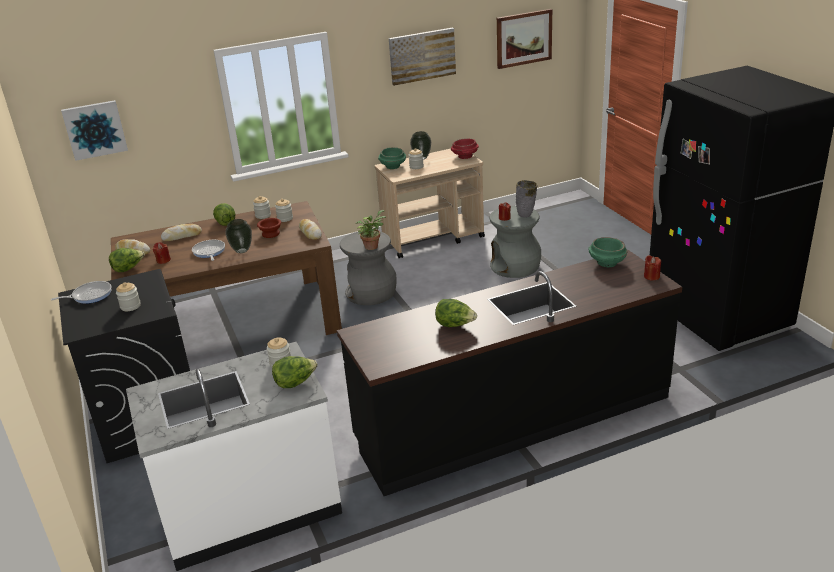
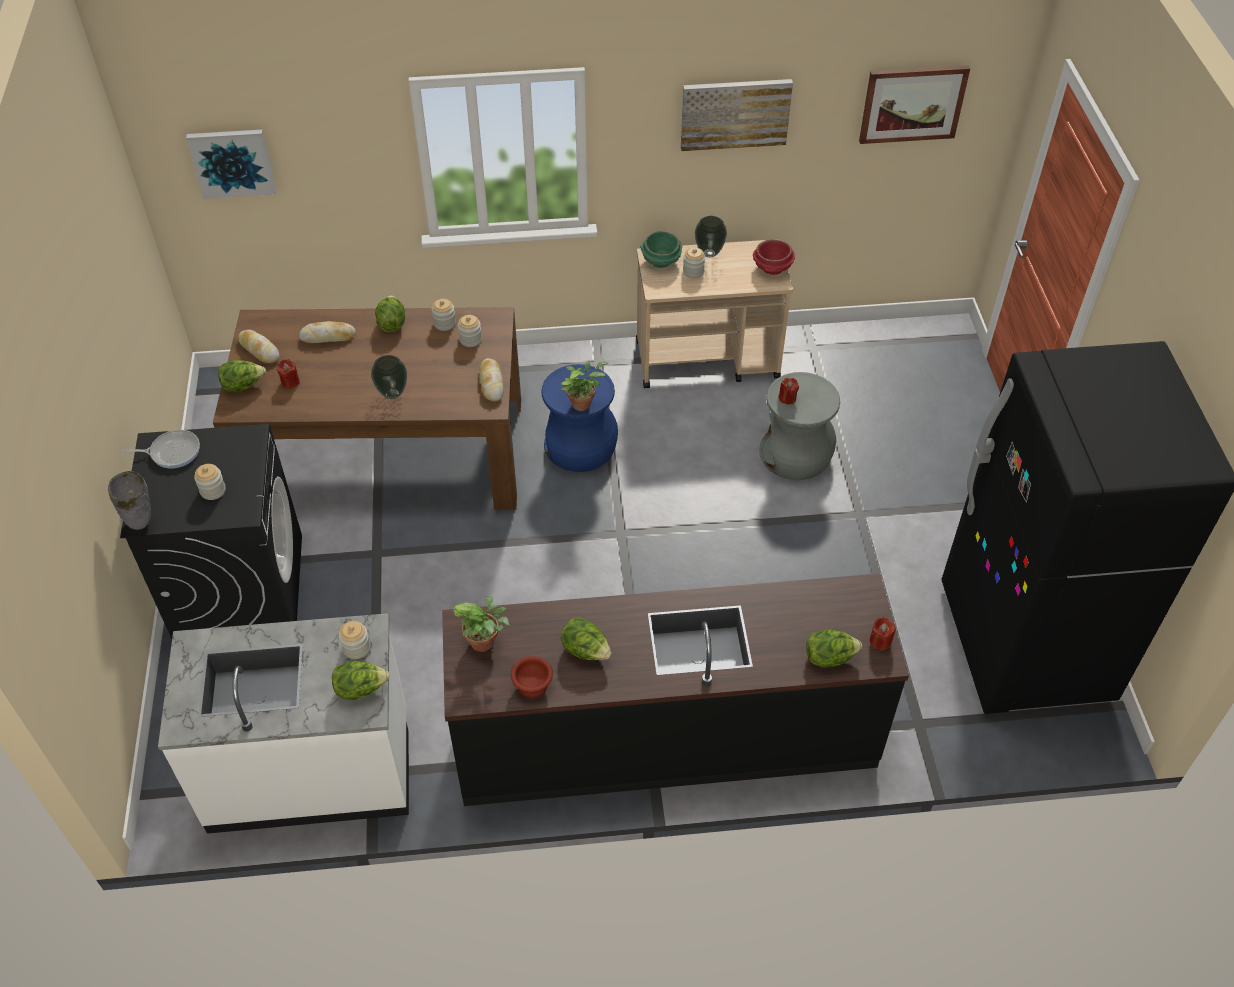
camera: 15 degrees right, 20 degrees up
(209, 252) = (351, 383): frying pan -> none
(270, 233) = (441, 367): brown bowl -> brown bowl (532, 683)
(371, 293) = (580, 447): grey stool -> blue stool
(378, 338) = (485, 642): none -> potted plant
(526, 215) = (820, 402): grey vase -> grey vase (141, 524)
(606, 263) = (836, 593): green bowl -> none
(624, 290) = (829, 657): none -> lettuce

